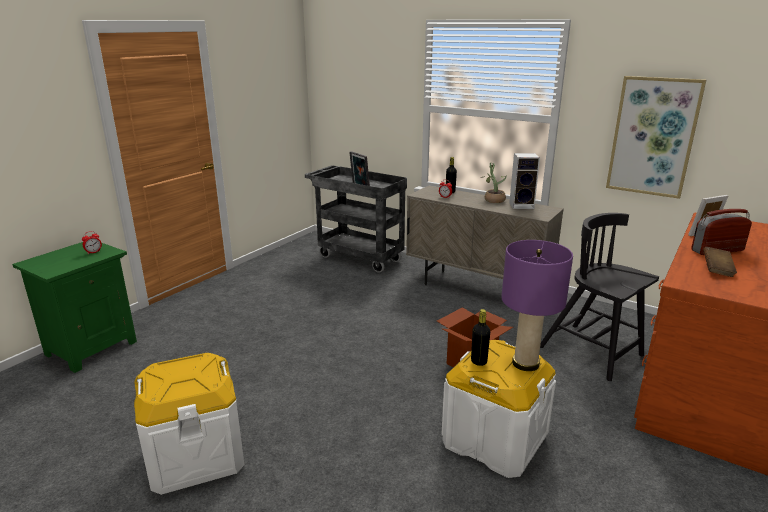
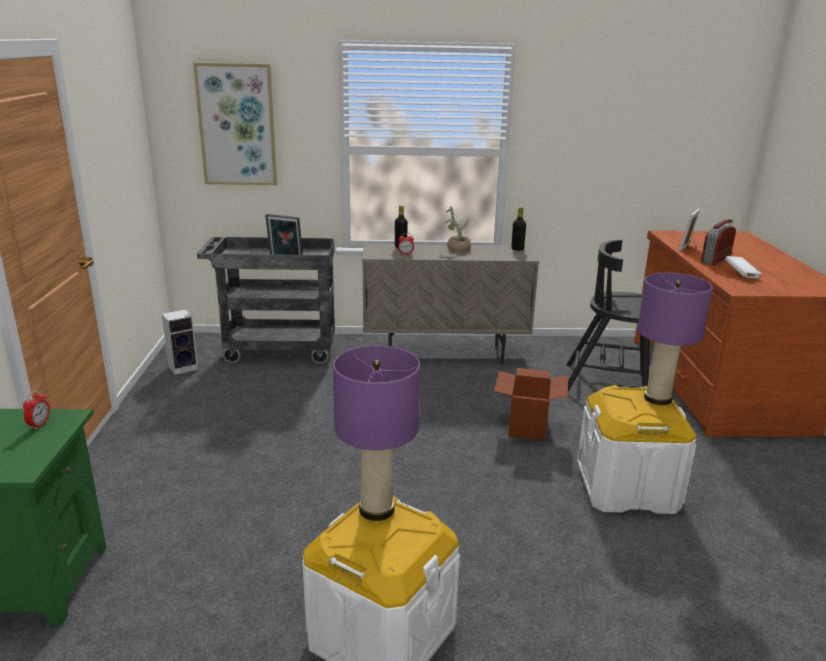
camera: 35 degrees left, 0 degrees up
(201, 361) = (376, 509): none -> purple table lamp
(479, 361) = (624, 409): black bottle -> black bottle (517, 249)
(522, 205) = (491, 249): speaker -> speaker (184, 367)
(653, 137) = (602, 162): picture -> picture (237, 125)
(717, 270) = (741, 275): brown book -> white book

